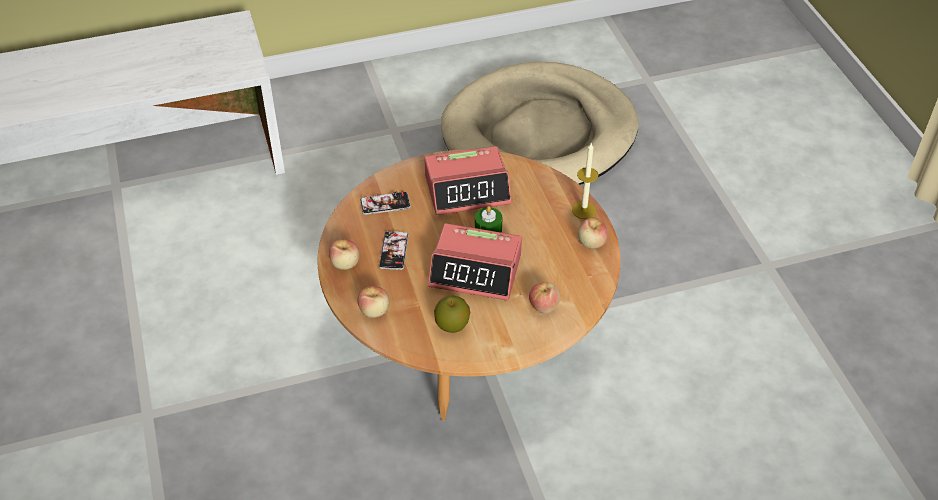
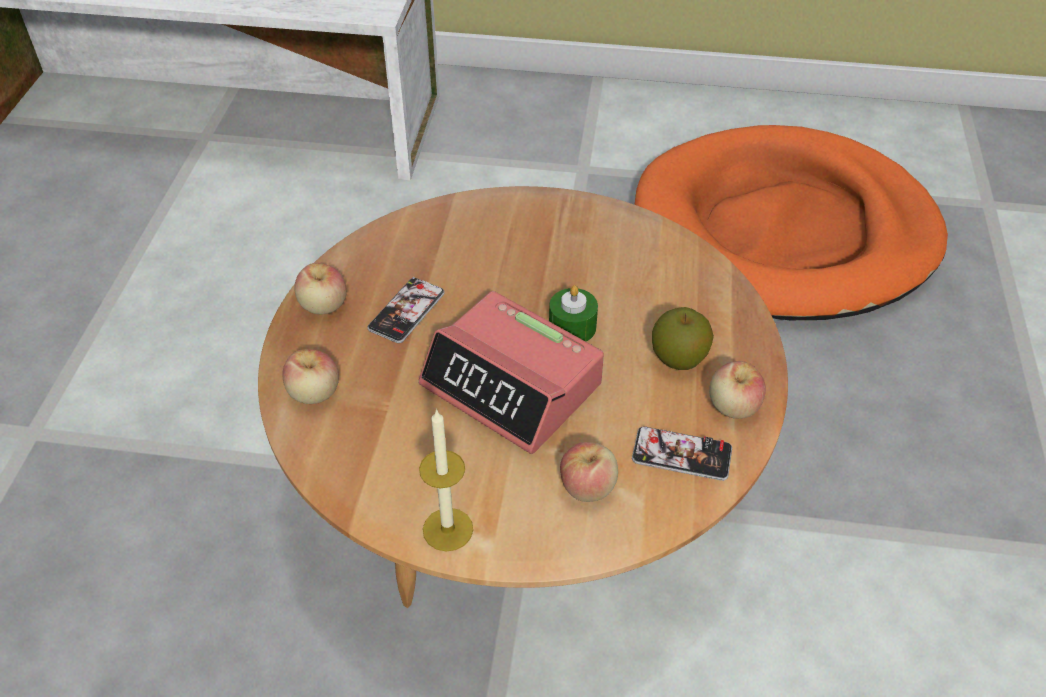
camera: 25 degrees right, 0 degrees up
(385, 204) = (441, 238): phone -> phone (681, 454)
(452, 325) = (416, 462): apple -> apple (678, 358)
(467, 189) = (578, 255): alarm clock -> none
(539, 134) = (784, 232): beige dog bed -> orange dog bed
(584, 210) = (749, 348): candle -> candle (448, 529)

